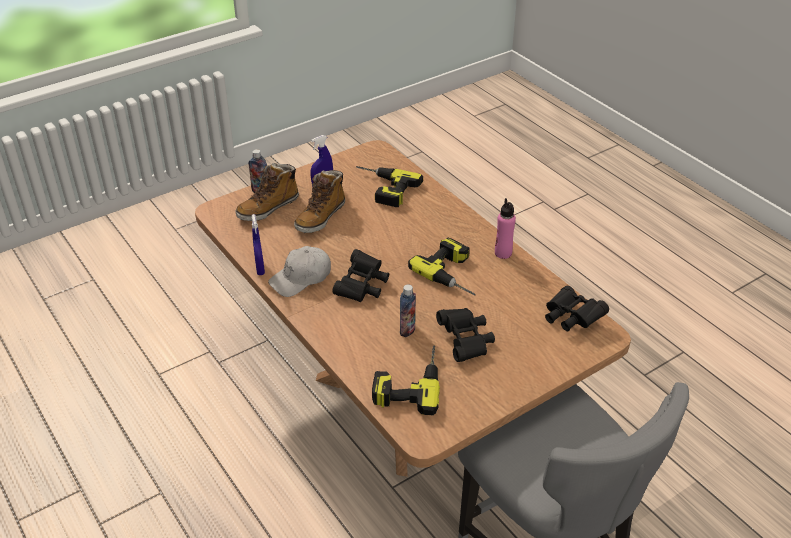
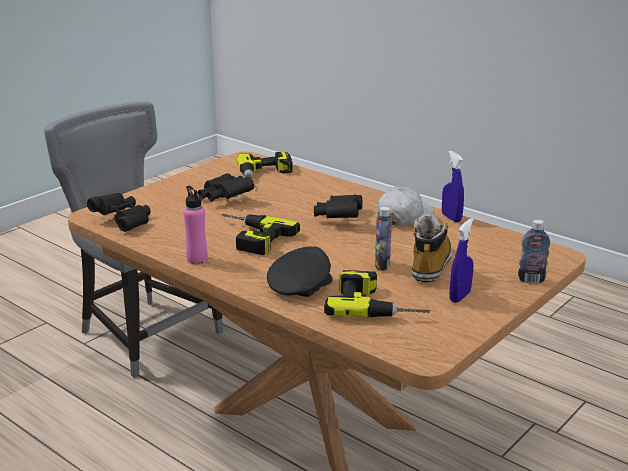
camera: 165 degrees right, 15 degrees down
(268, 208) = (501, 265): boot -> none
(407, 330) = (279, 198): bottle -> bottle (382, 265)
(429, 213) = (300, 285): none -> black cap

